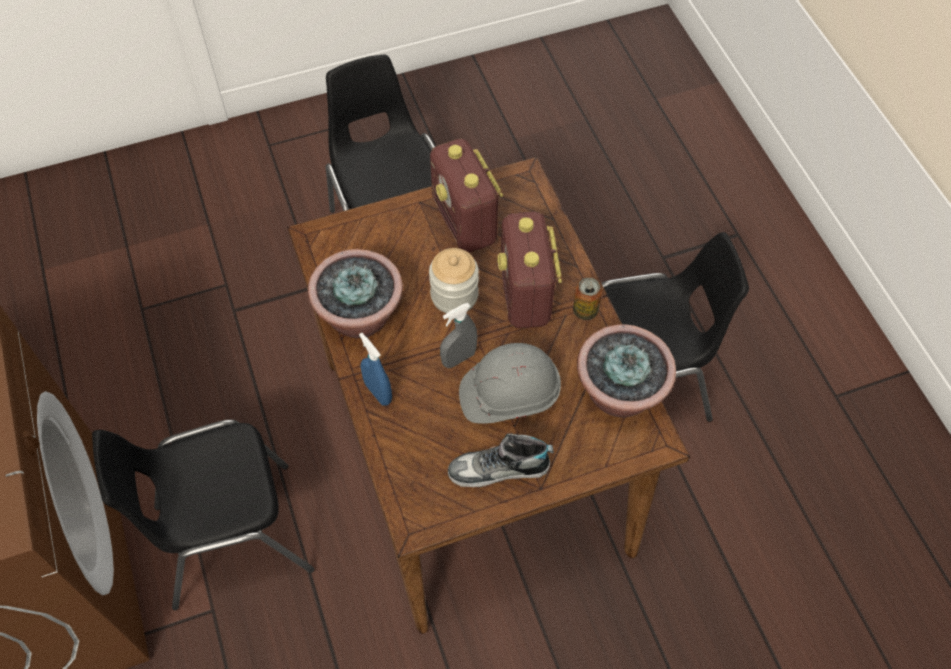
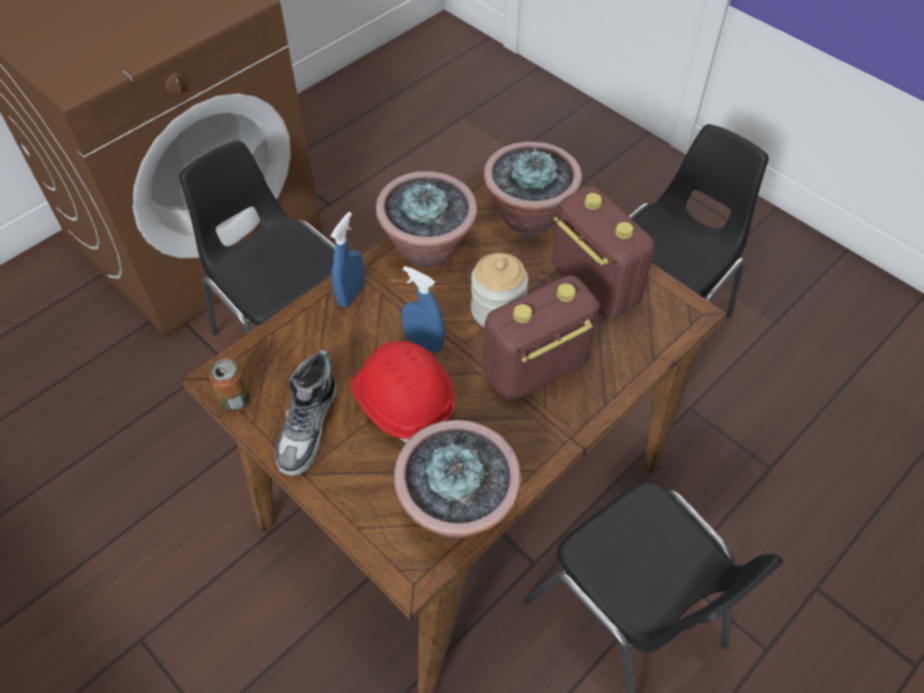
camera: 65 degrees right, 5 degrees down
(368, 233) = (528, 216): none -> potted plant
(459, 358) = (424, 343): grey spray bottle -> blue spray bottle
(465, 222) = (593, 285): radio -> radio turned 105 degrees clockwise
(499, 470) = (308, 426): shoe -> shoe turned 135 degrees counterclockwise
(509, 394) = (403, 402): grey hard hat -> red hard hat
(585, 311) = (549, 434): can -> can (235, 400)

